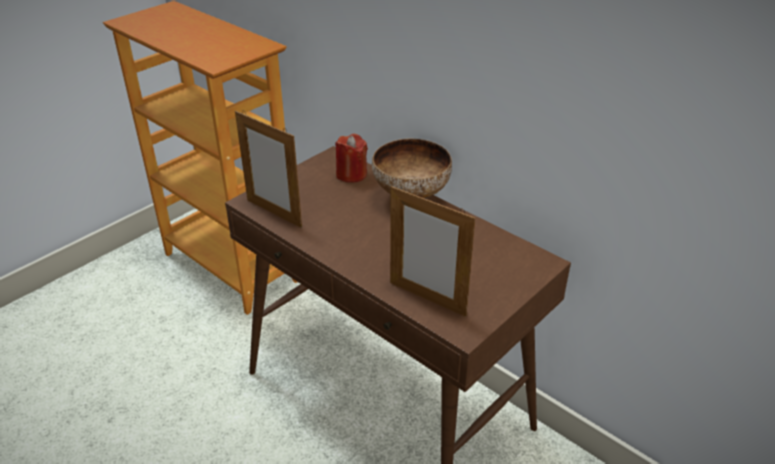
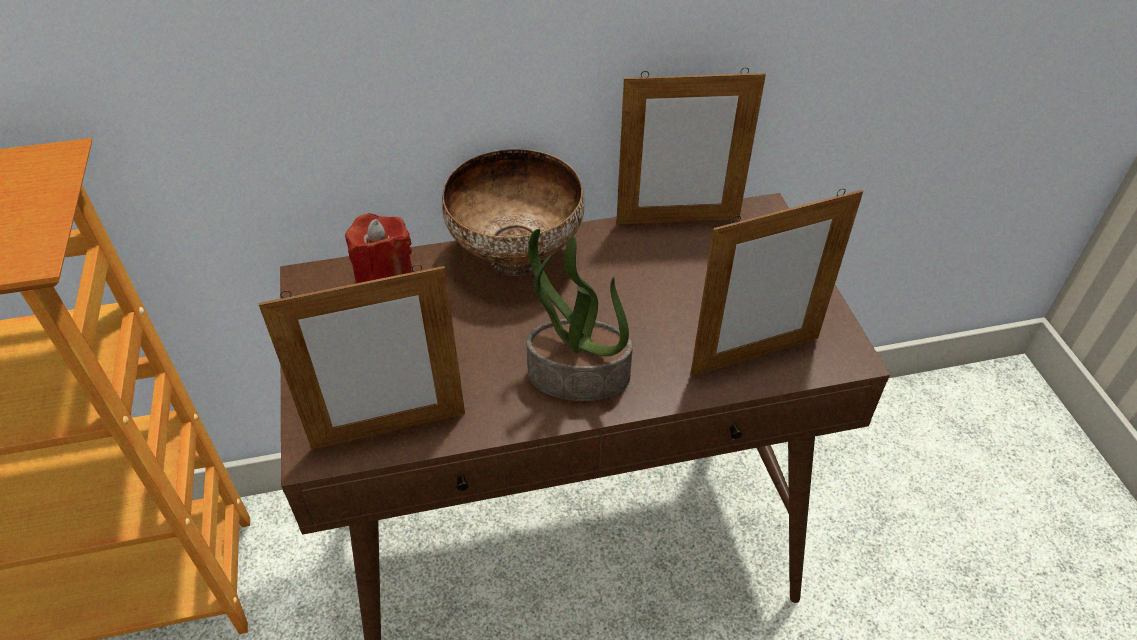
camera: 55 degrees left, 10 degrees up
(353, 248) = (577, 377): none -> potted plant
(498, 236) = (677, 221): none -> picture frame

